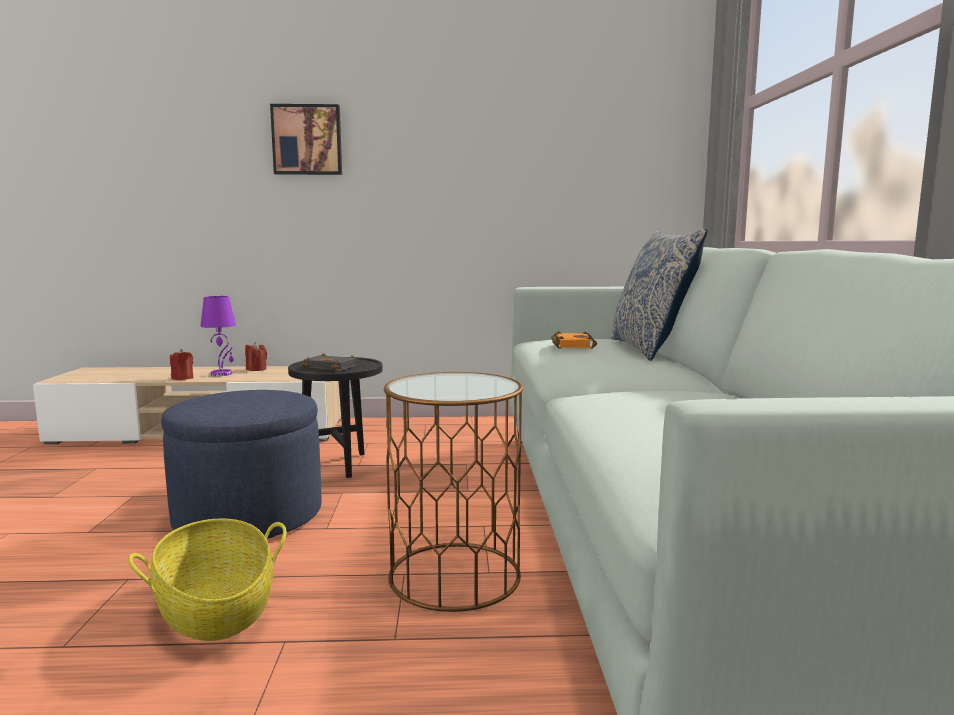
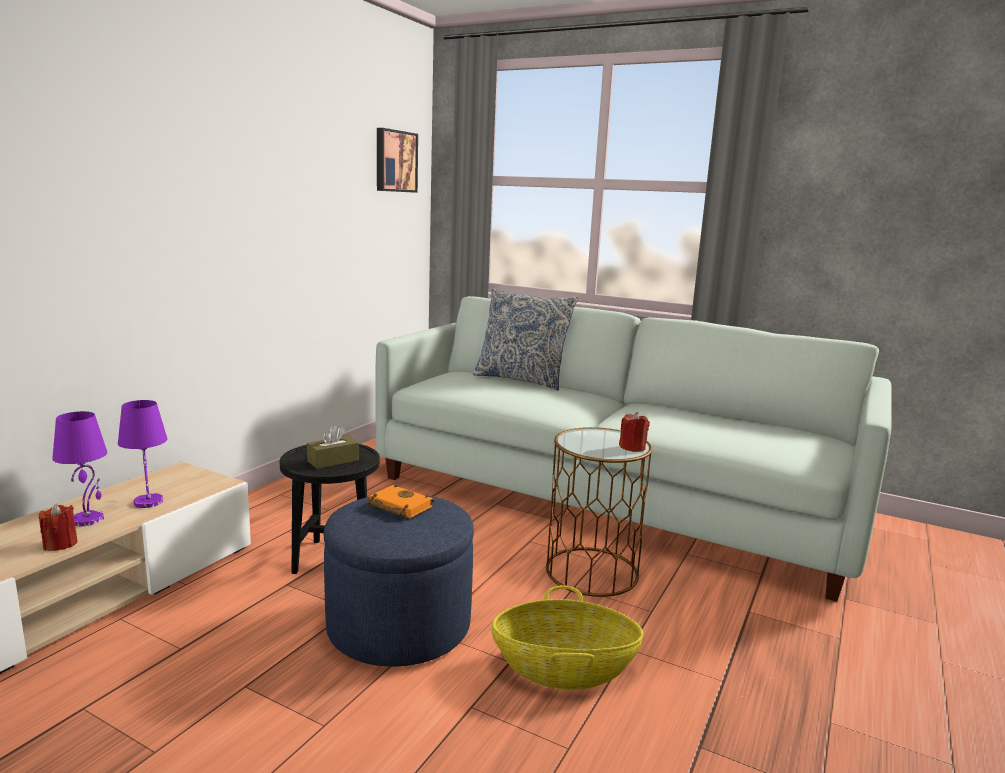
camera: 60 degrees left, 5 degrees up
(256, 369) = (104, 498): red candle -> red candle (632, 447)
(261, 375) = (148, 502): none -> purple table lamp
(307, 140) = (121, 182): picture -> picture (395, 161)
(332, 367) = (333, 461): black book -> brown tissue box
(571, 345) = (484, 388): orange book -> orange book (398, 506)

